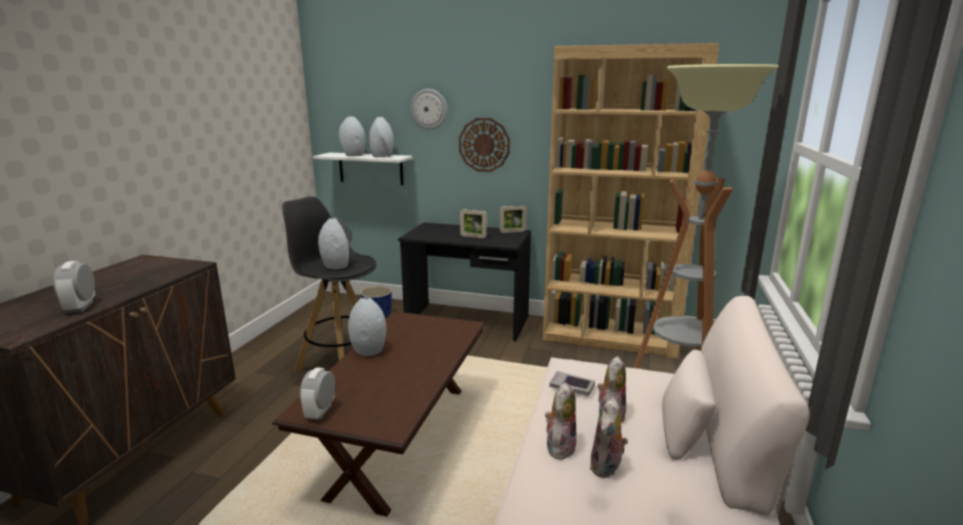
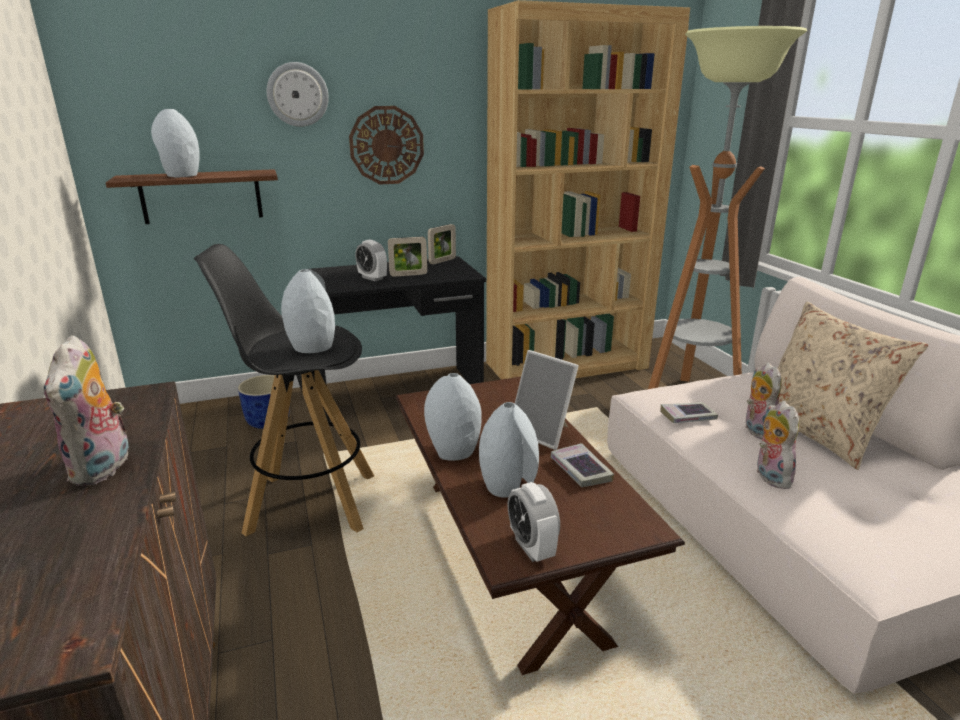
camera: 35 degrees left, 5 degrees up
(81, 307) = (80, 533): alarm clock -> alarm clock (372, 278)
(370, 168) = (201, 196): white shelf -> brown shelf
(382, 156) = (235, 173): grey vase -> grey vase (508, 485)
(415, 385) = (580, 470): none -> book
(433, 358) = (543, 433): none -> picture frame
(607, 468) = (828, 478): plush toy -> plush toy (104, 468)
(661, 436) = (817, 433): none -> beige pillow

